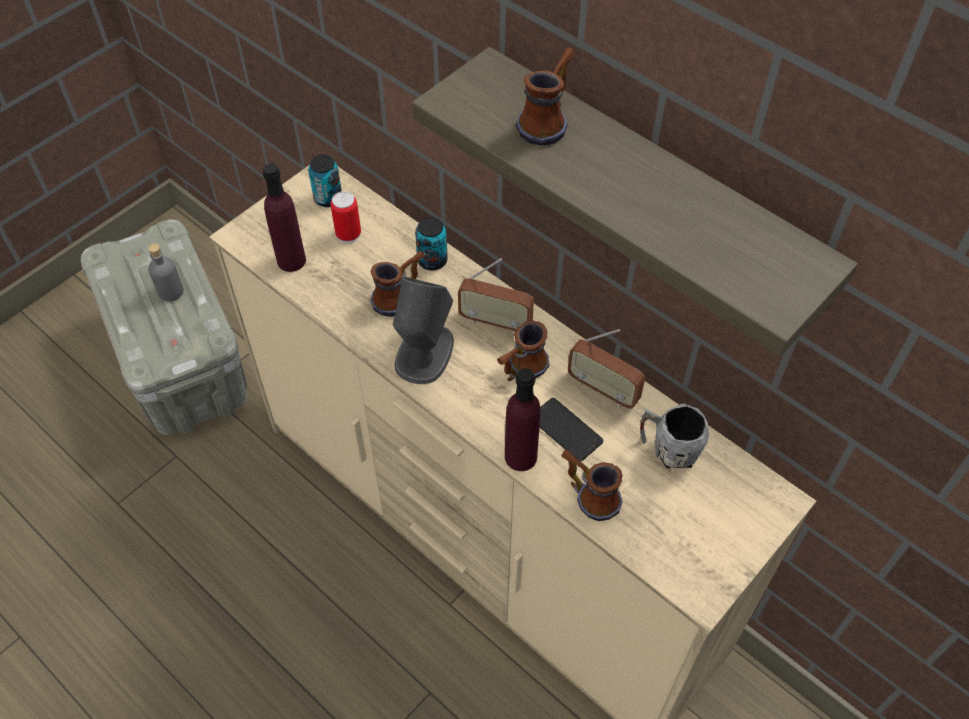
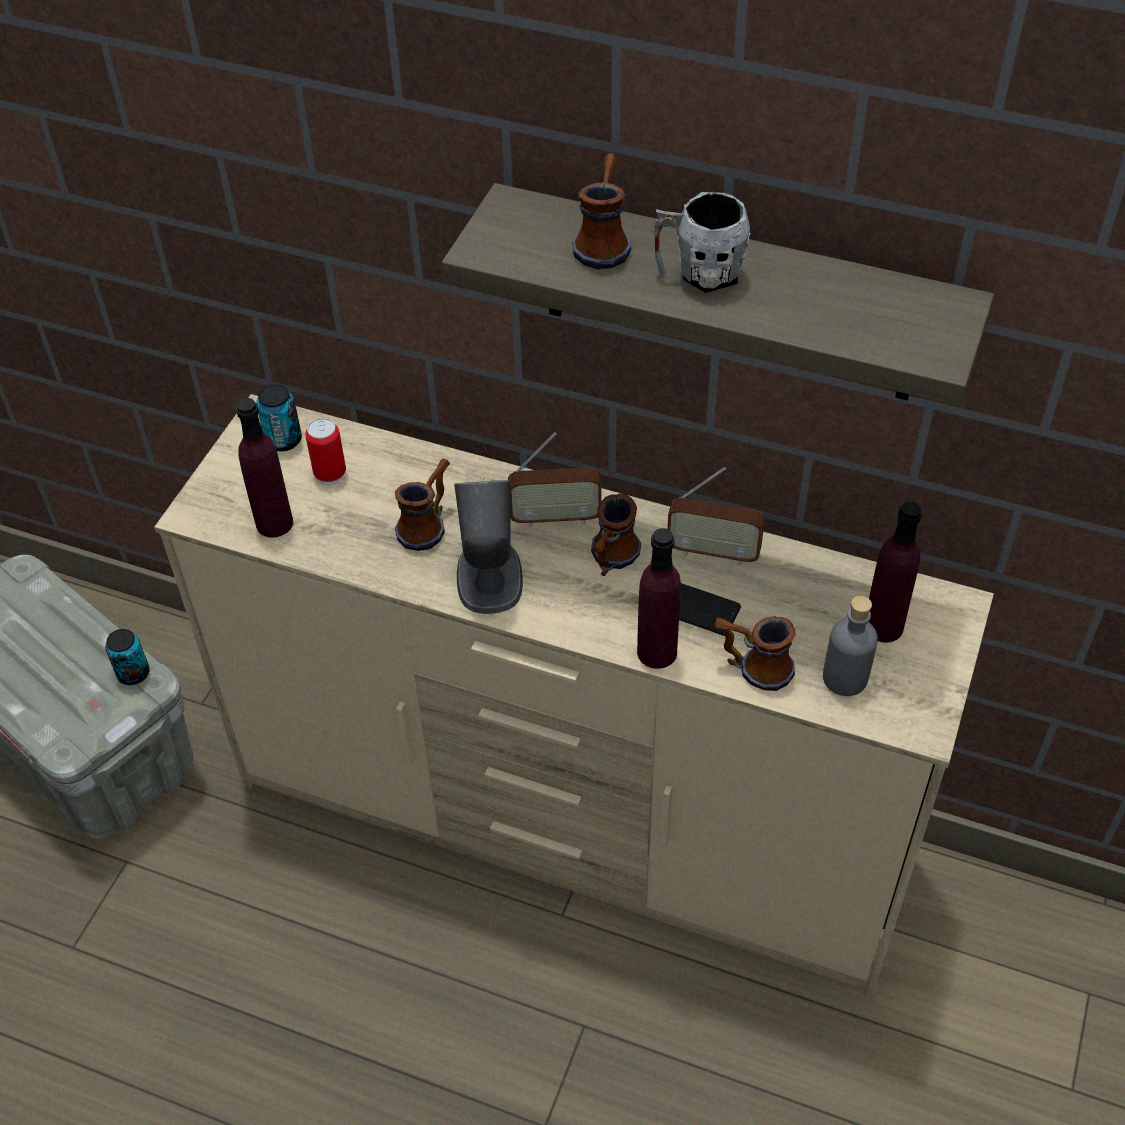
camera: 20 degrees left, 5 degrees down
(171, 291) = (60, 643): grey bottle -> grey bottle (845, 678)
(432, 260) = (447, 473): can -> can (133, 673)
(668, 449) = (815, 592): grey mug -> grey mug (699, 274)
(710, 497) = (883, 626): none -> purple bottle

